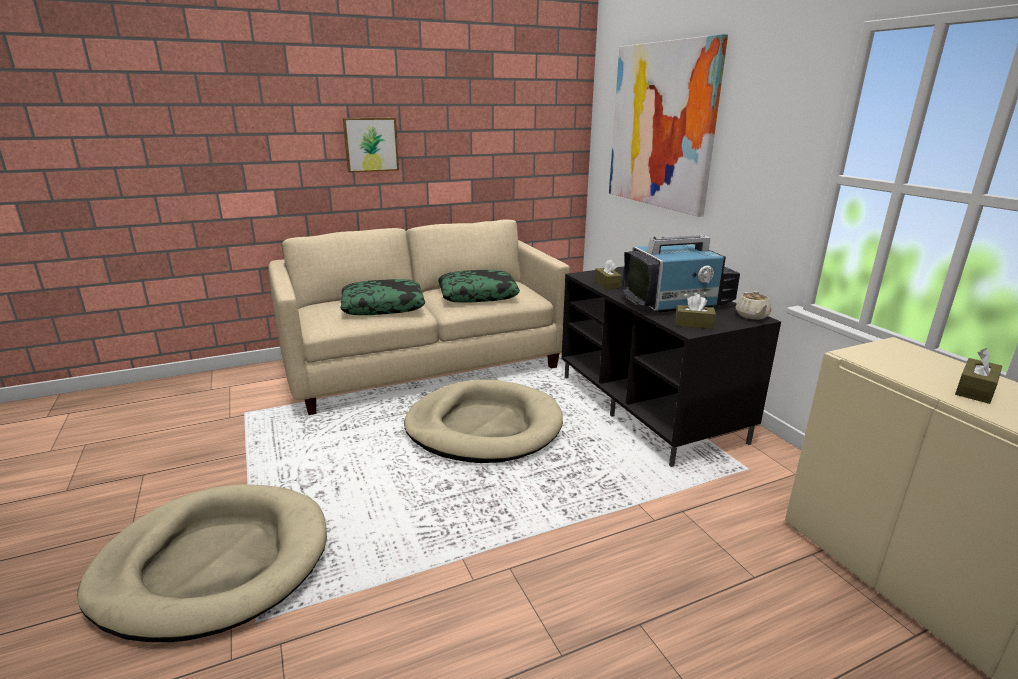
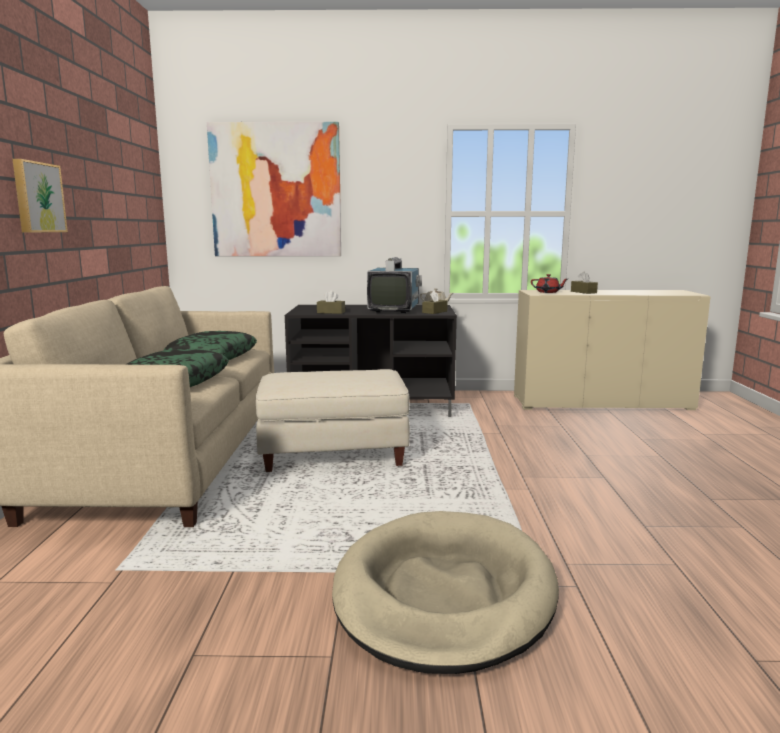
camera: 65 degrees left, 10 degrees down
(484, 427) = (333, 455): beige dog bed -> beige ottoman
(899, 361) = (548, 292): none -> red teapot

